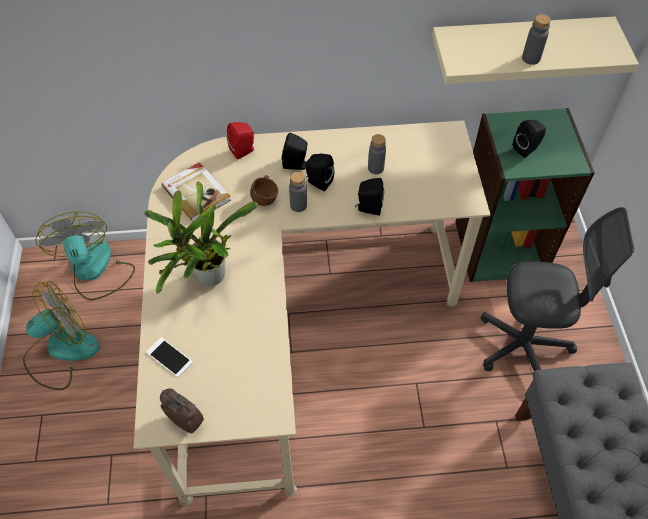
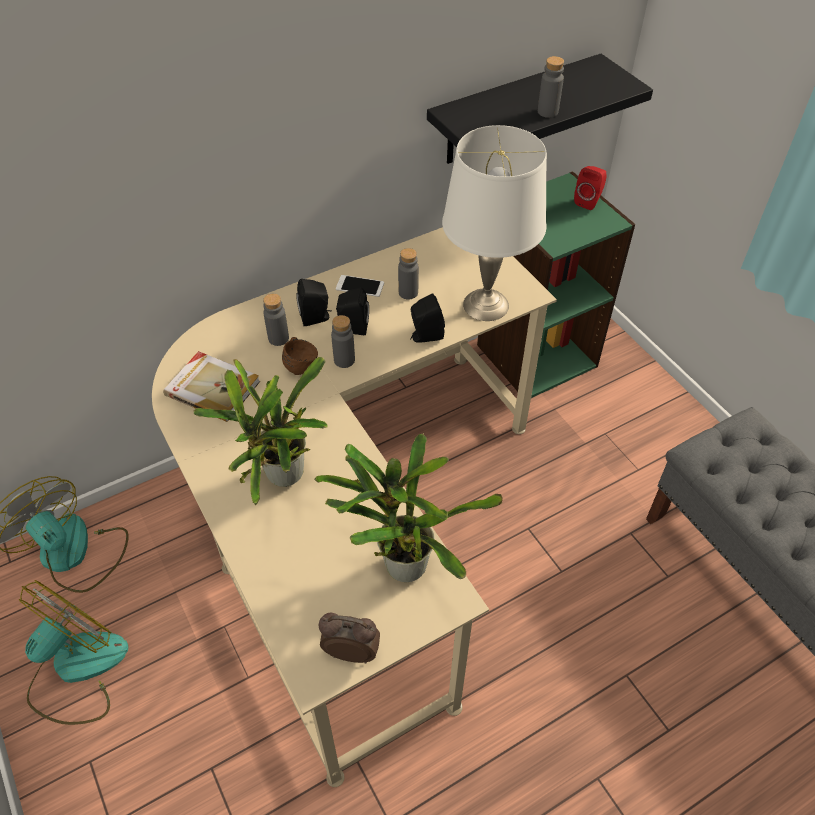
camera: 25 degrees left, 5 degrees down
(169, 357) = (287, 586): phone -> phone (360, 286)
(244, 151) = (244, 323): red speaker -> red speaker (588, 201)
(254, 373) = (401, 562): none -> potted plant
(261, 171) = (278, 338): none -> grey bottle
(429, 199) = (485, 305): none -> white table lamp
(518, 45) = (514, 111): beige shelf -> black shelf
(523, 347) = (615, 446): grey office chair -> none
(527, 148) = (556, 222): black speaker -> none

